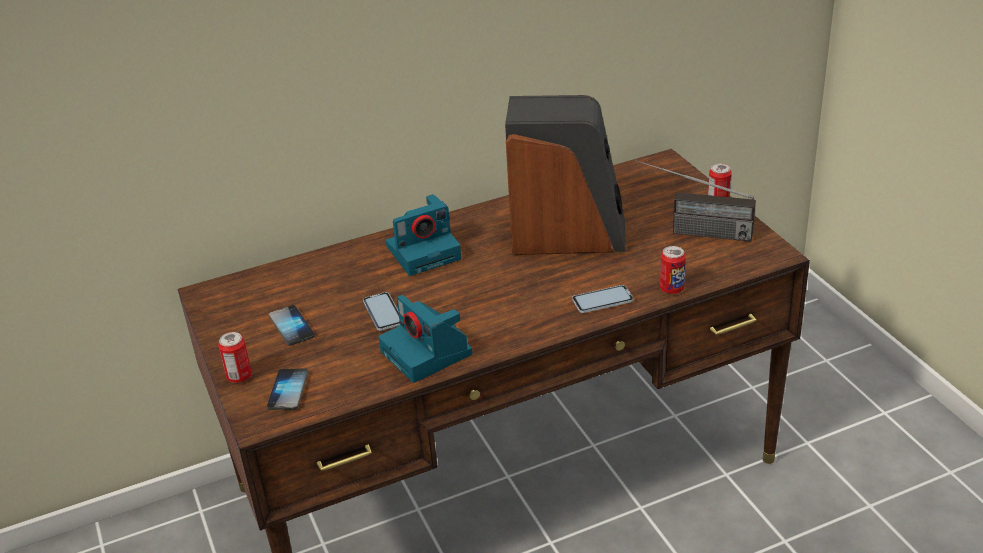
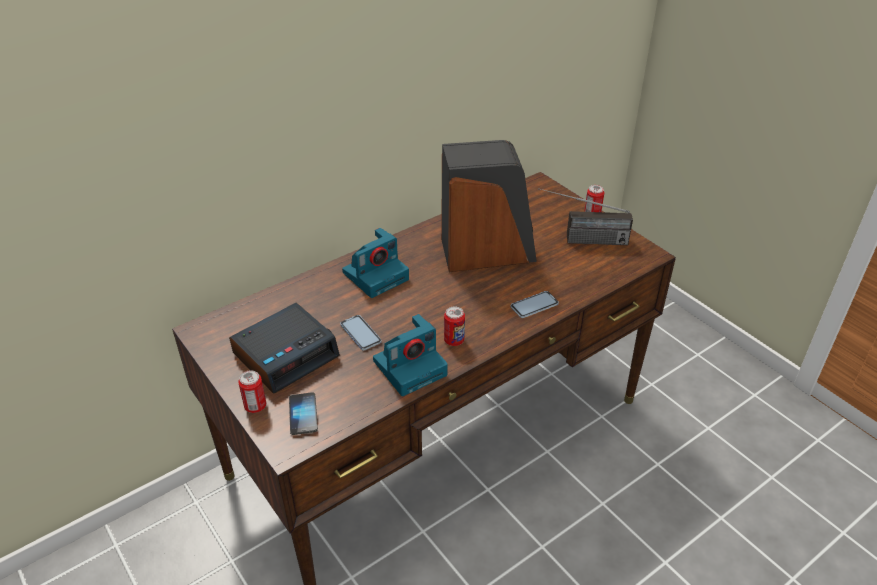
camera: 15 degrees left, 5 degrees up
(291, 326) = (286, 354): phone -> alarm clock
(428, 353) = (411, 367): camera -> camera turned 75 degrees counterclockwise
(671, 289) = (583, 290): can -> can (454, 340)

